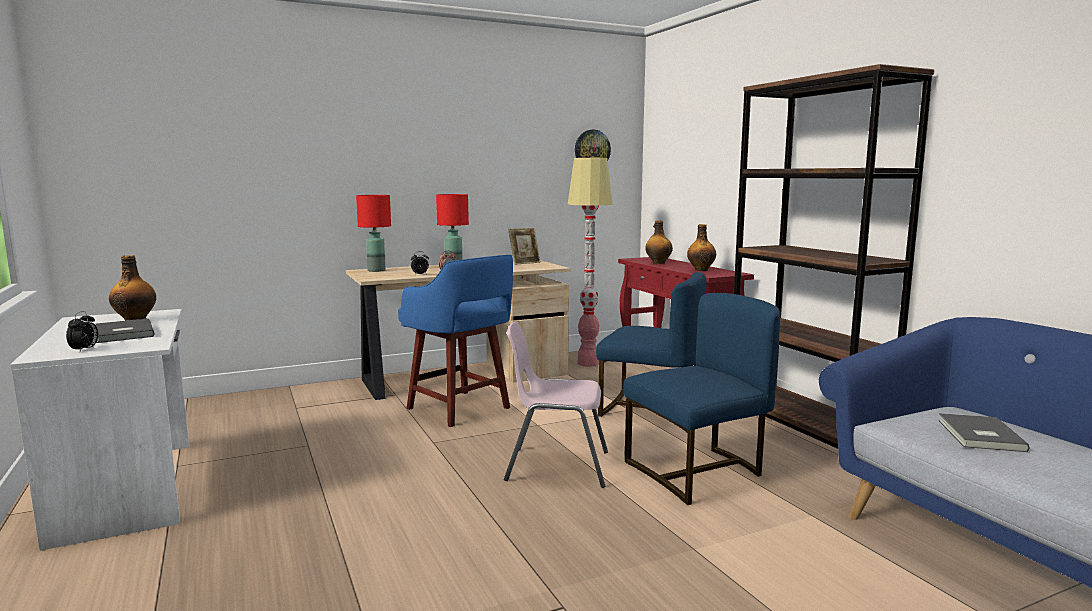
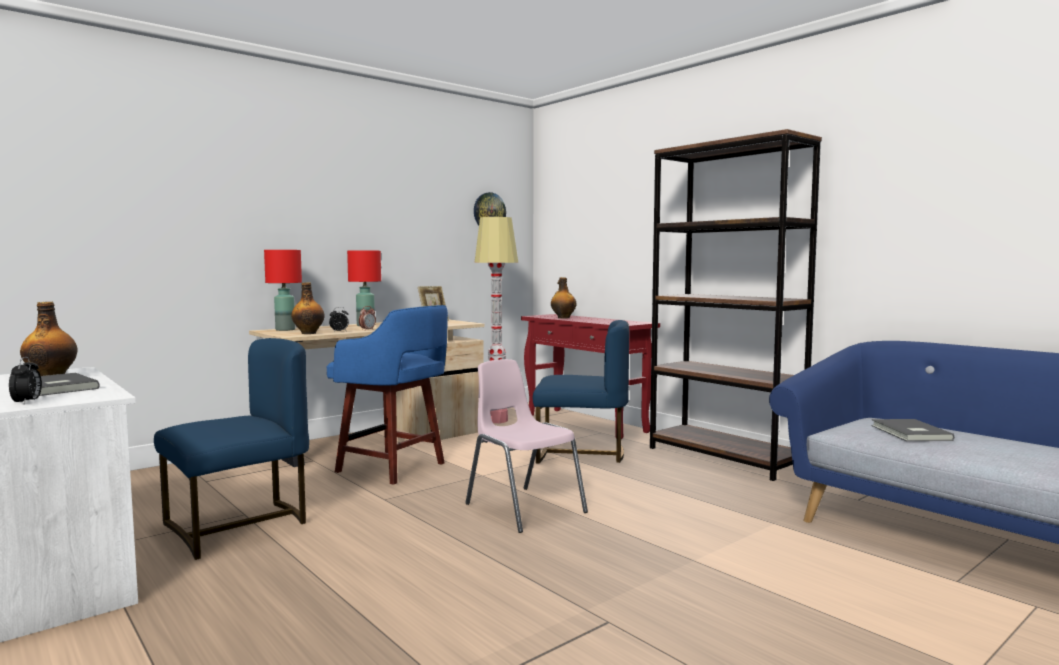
camera: 15 degrees left, 5 degrees down
(556, 466) = (523, 508): pink chair -> pink chair turned 60 degrees clockwise
(697, 472) = (657, 500): blue chair -> blue chair (238, 526)
(701, 270) = (609, 321): bottle -> bottle (308, 333)

